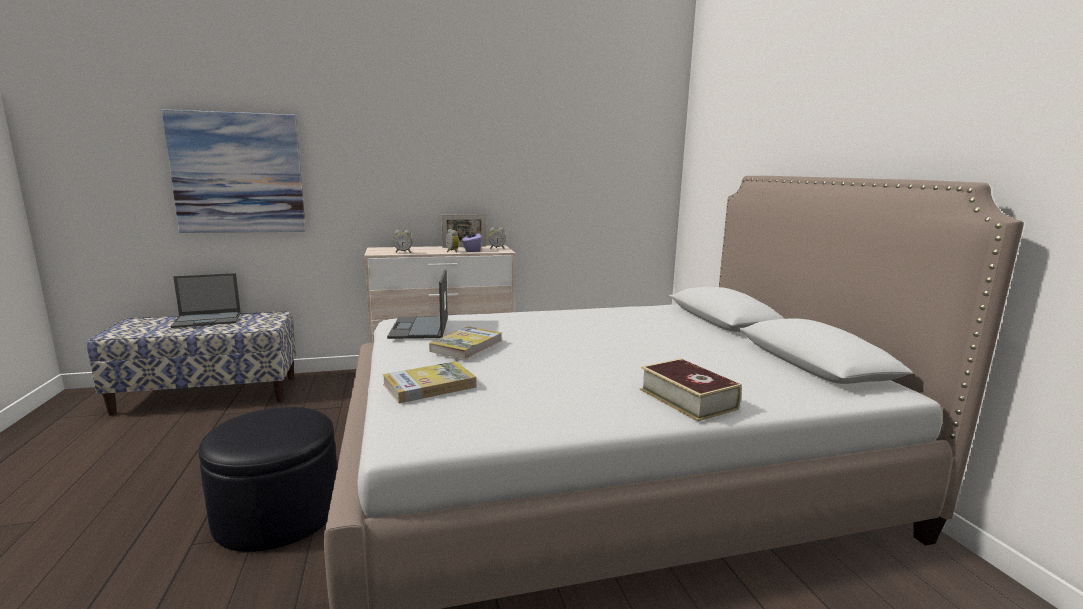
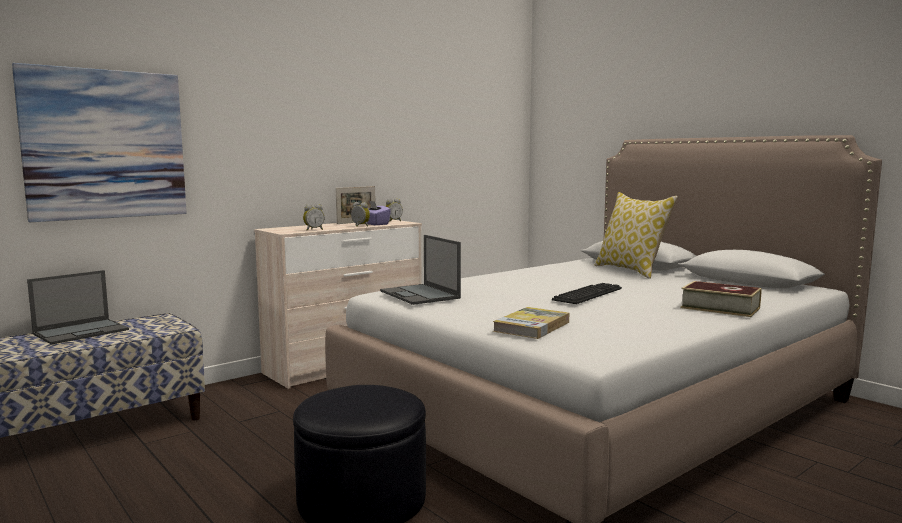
camera: 25 degrees left, 5 degrees down
(466, 346) = (495, 300): book -> none
(576, 353) = (588, 294): none -> keyboard
(696, 327) = (631, 271): none -> pillow

